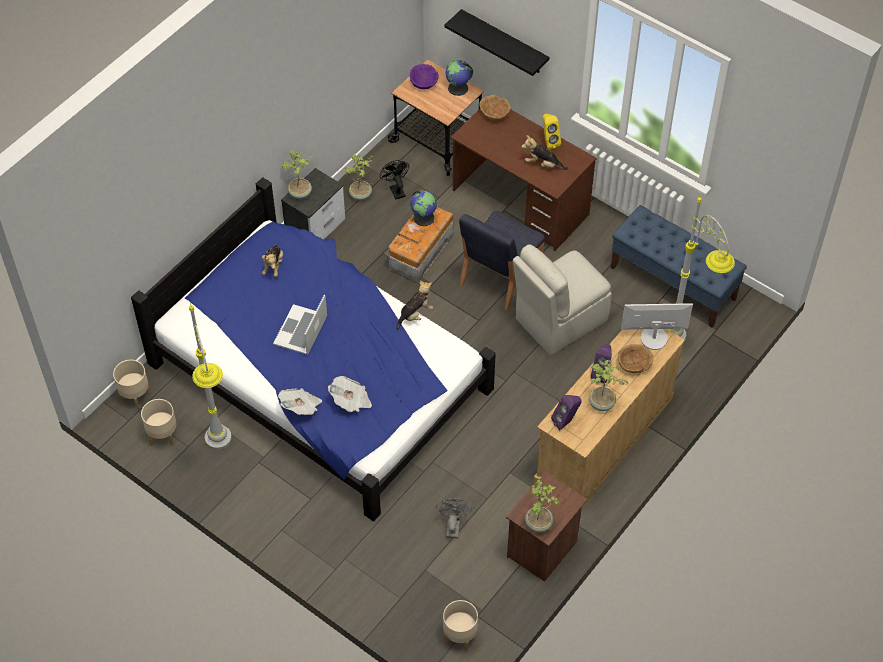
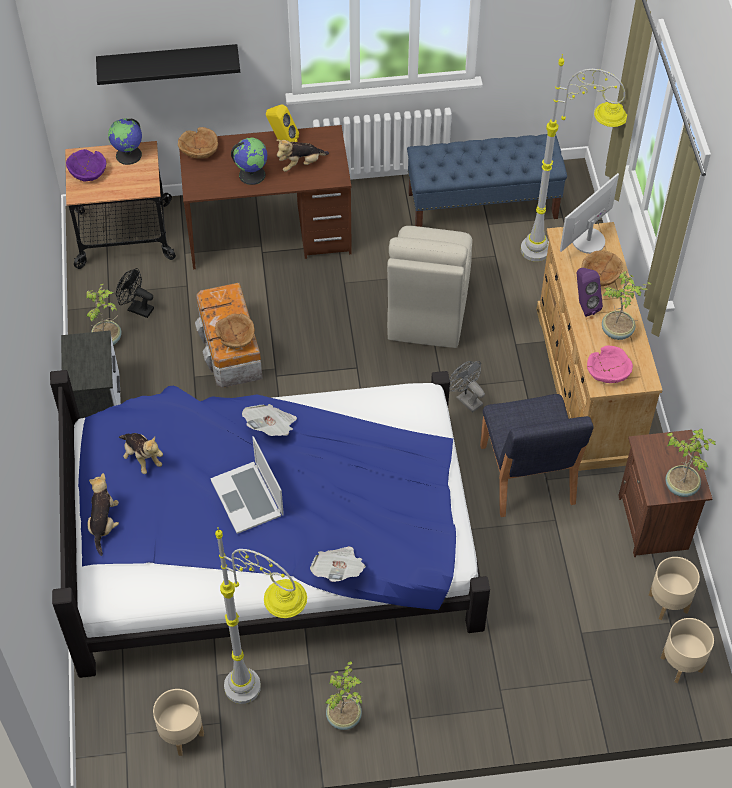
camera: 45 degrees left, 0 degrees up
(135, 396) = (104, 721): beige planter -> beige planter (667, 603)
(300, 194) = (76, 371): potted plant -> potted plant (344, 717)
(351, 401) = (379, 523): newspaper -> newspaper (271, 427)
(413, 243) = (236, 337): none -> brown bowl
(415, 314) = (338, 393): plush toy -> plush toy (104, 523)
(424, 217) = (217, 306): globe -> globe (252, 174)
(452, 525) = (556, 571): grey fan -> grey fan (466, 399)
(499, 276) = (328, 314): blue chair -> blue chair (527, 476)
(566, 421) = (608, 372): purple speaker -> pink bowl

